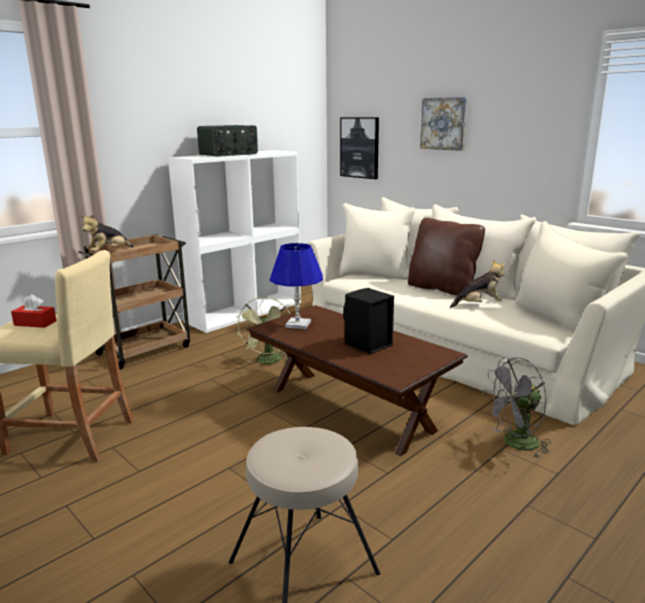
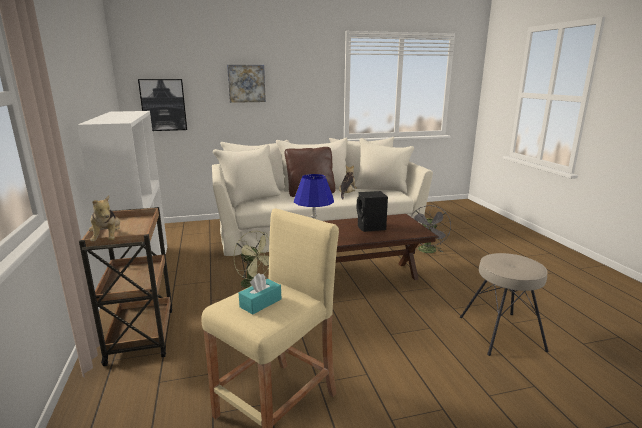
camera: 60 degrees left, 0 degrees up
(35, 323) = (260, 303): red tissue box -> turquoise tissue box
(229, 154) = (117, 117): radio -> none

